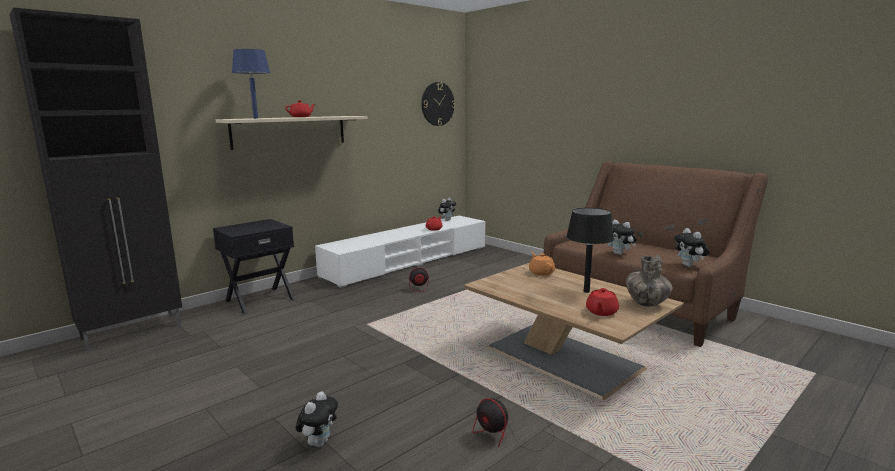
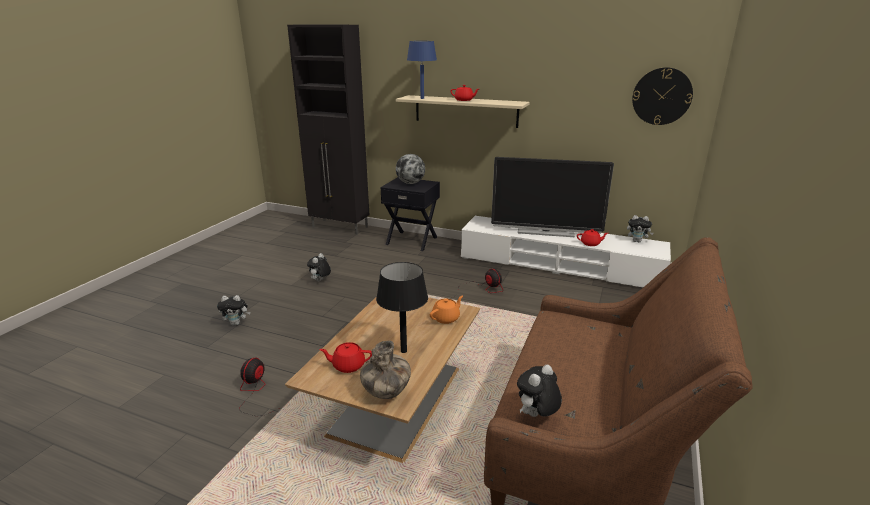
camera: 65 degrees right, 10 degrees up
(249, 226) = (410, 183): none -> globe
(393, 234) = (545, 232): none -> television
(620, 254) = (541, 355): plush toy -> plush toy (320, 281)

